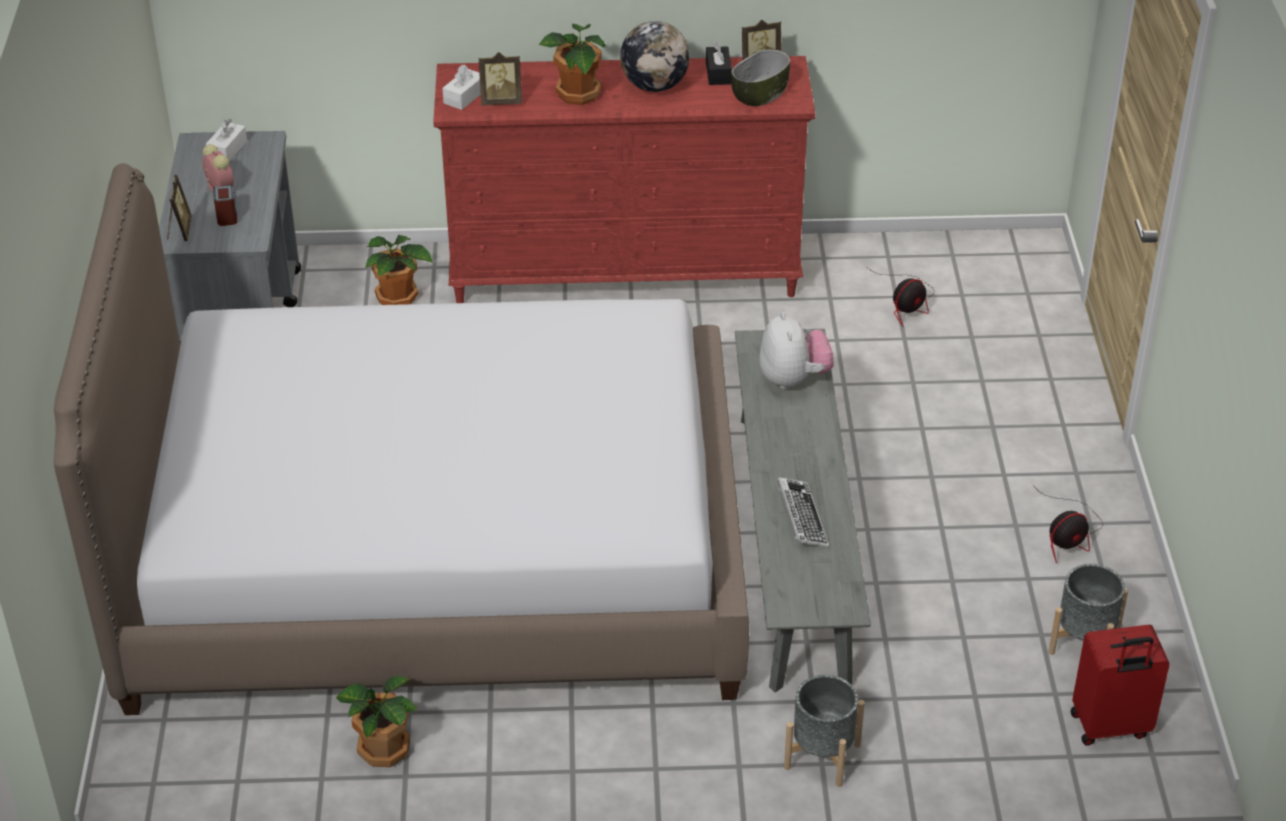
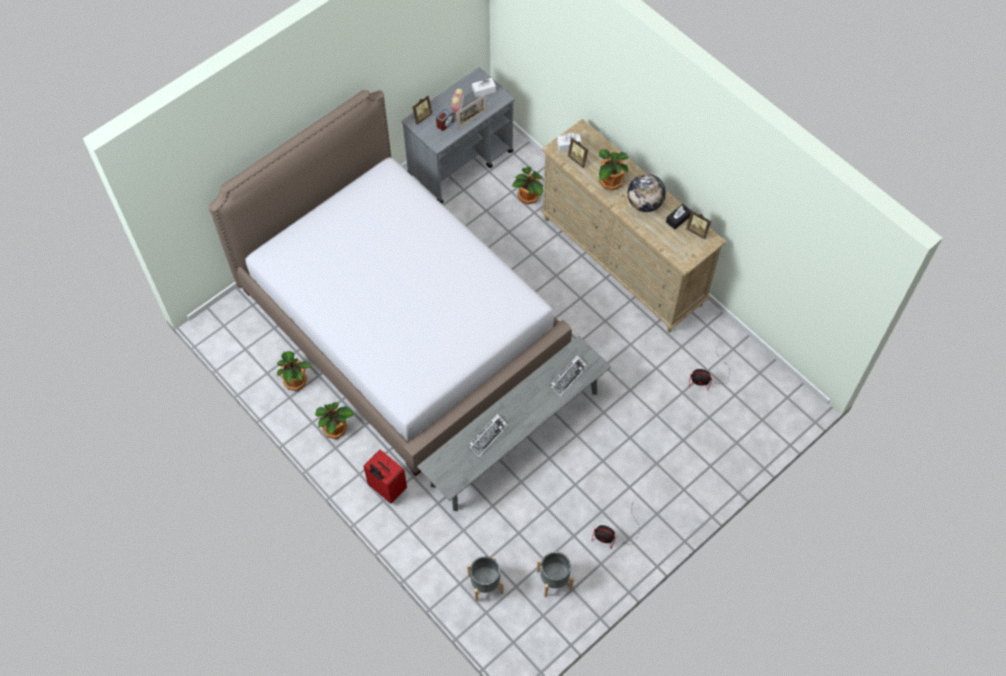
camera: 50 degrees right, 20 degrees up
(261, 187) = (472, 120): none -> picture frame
(538, 750) = (336, 429): none -> potted plant
(626, 274) = (622, 262): red dresser -> beige dresser
(759, 93) = (679, 244): bowl -> none
(793, 379) = (567, 377): plush toy -> keyboard
(821, 756) = (412, 525): grey planter -> grey planter (485, 583)
(1110, 727) = (515, 618): red suitcase -> red suitcase (386, 488)

